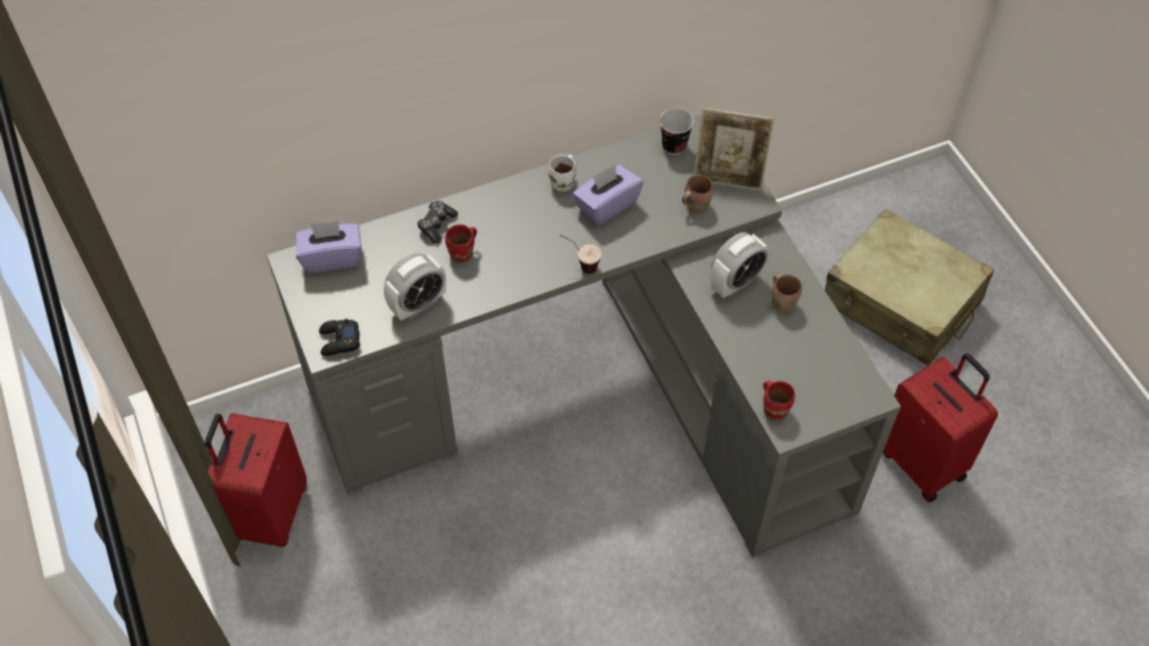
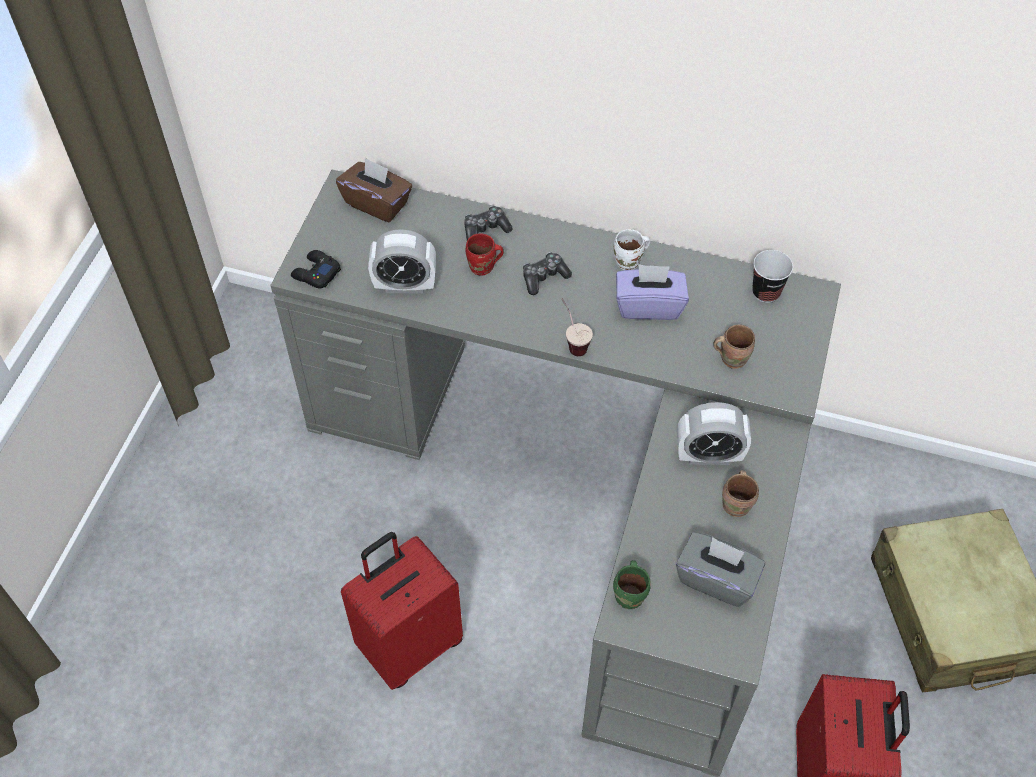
camera: 40 degrees right, 0 degrees up
(269, 513) = (239, 402): red suitcase -> red suitcase (409, 644)
(332, 258) = (377, 203): purple tissue box -> brown tissue box
(514, 232) = (544, 277): none -> game controller
(729, 176) = (791, 352): picture frame -> none
(775, 408) = (631, 595): red mug -> green mug
(816, 359) = (716, 579): none -> grey tissue box

